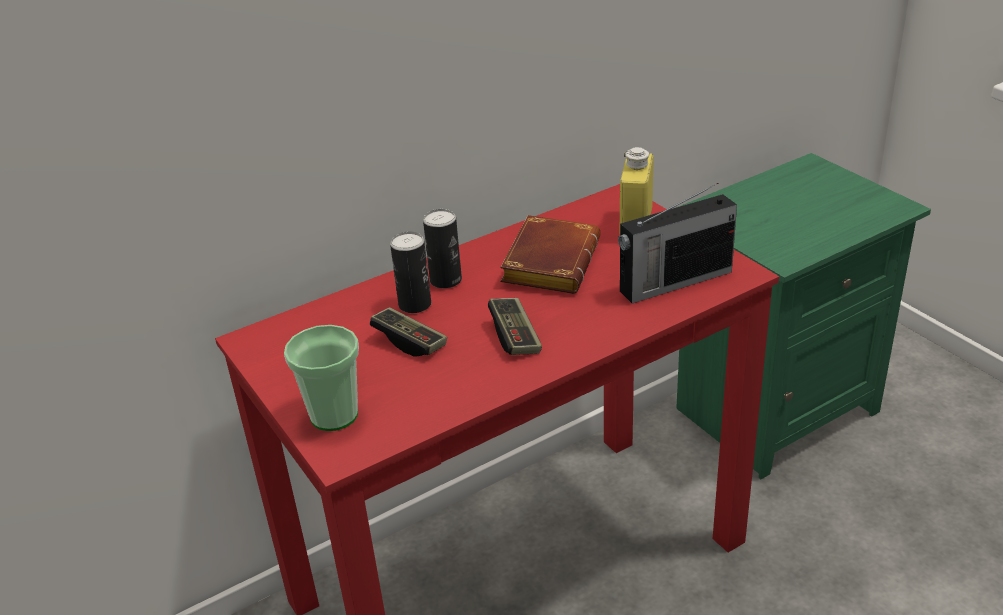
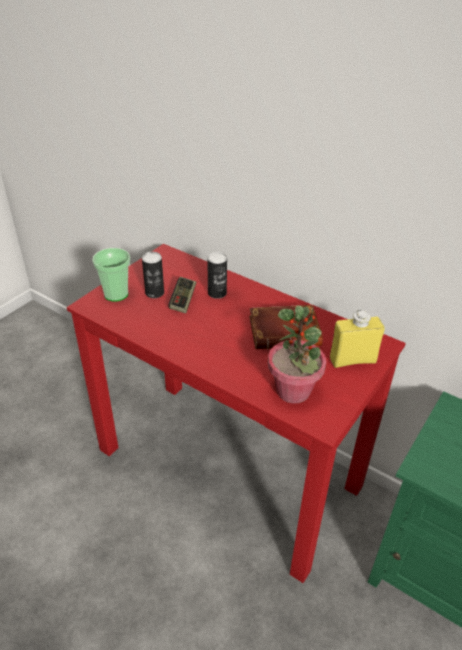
camera: 65 degrees right, 5 degrees up
(445, 280) = (245, 297): can -> can (154, 293)
(515, 337) = (203, 336): game controller -> none
(673, 282) = (293, 391): radio -> potted plant

